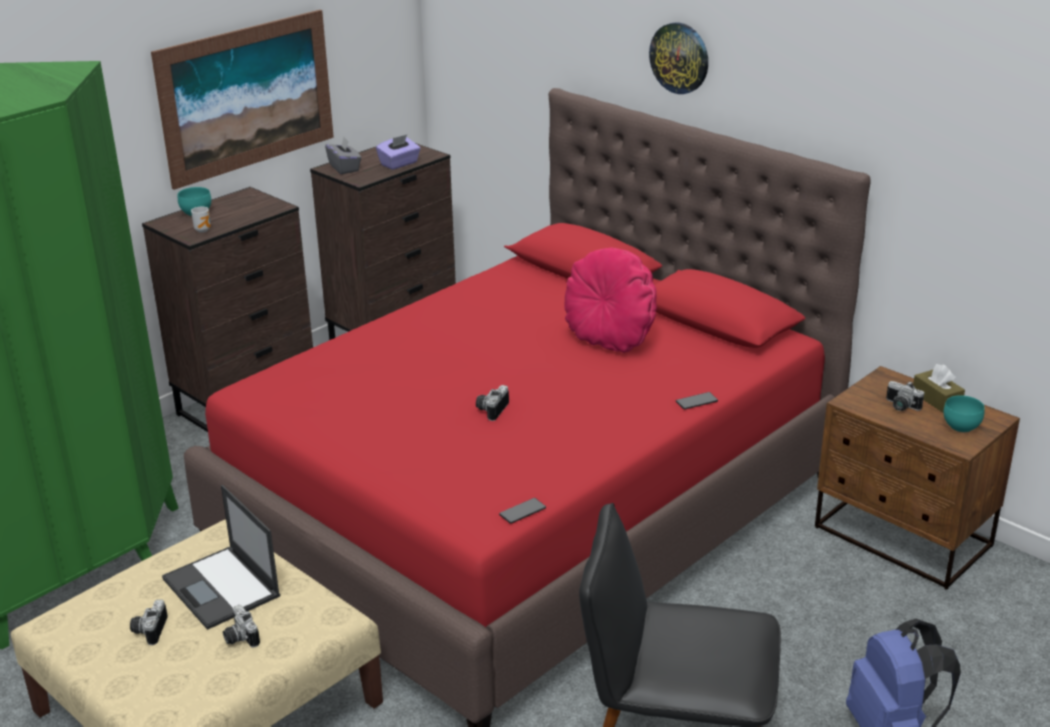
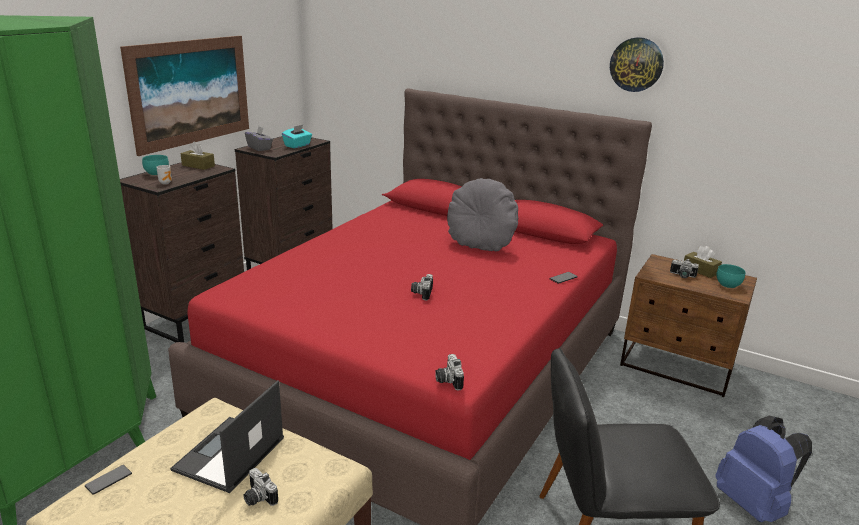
camera: 15 degrees left, 5 degrees down
(148, 630) = (168, 502): camera -> camera (447, 380)
(222, 588) = (229, 455): laptop -> laptop turned 75 degrees clockwise
(252, 200) = (198, 166): none -> brown tissue box
(399, 164) = (297, 145): purple tissue box -> turquoise tissue box
(522, 511) = (485, 362): phone -> phone (108, 480)
(609, 341) = (480, 246): pink pillow -> grey pillow
(680, 58) = (502, 58): wall clock -> wall clock (636, 64)

